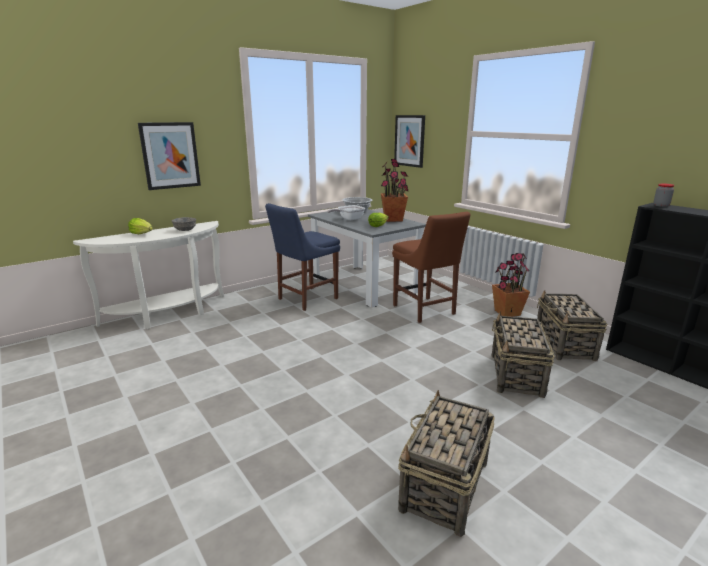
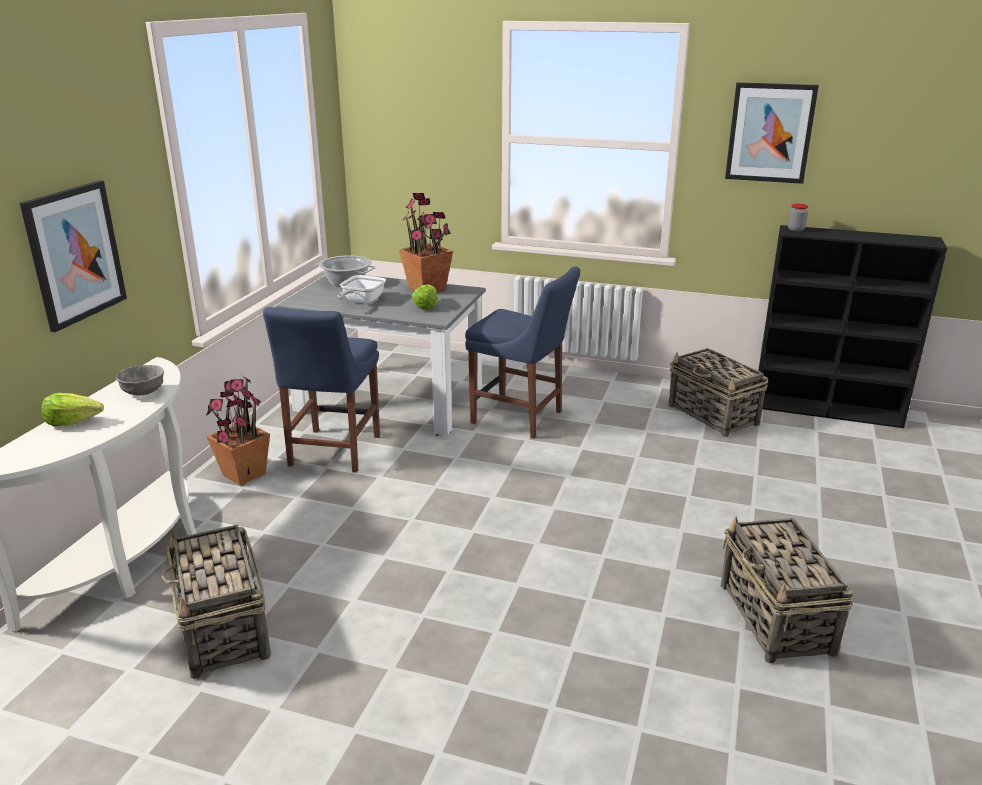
camera: 35 degrees left, 5 degrees up
(409, 141) = (387, 148): picture -> picture (770, 133)
(425, 311) = (521, 418): brown chair -> blue chair
(507, 312) = (615, 391): potted plant -> potted plant (243, 474)
(516, 375) = (708, 471): basket -> basket (223, 630)

